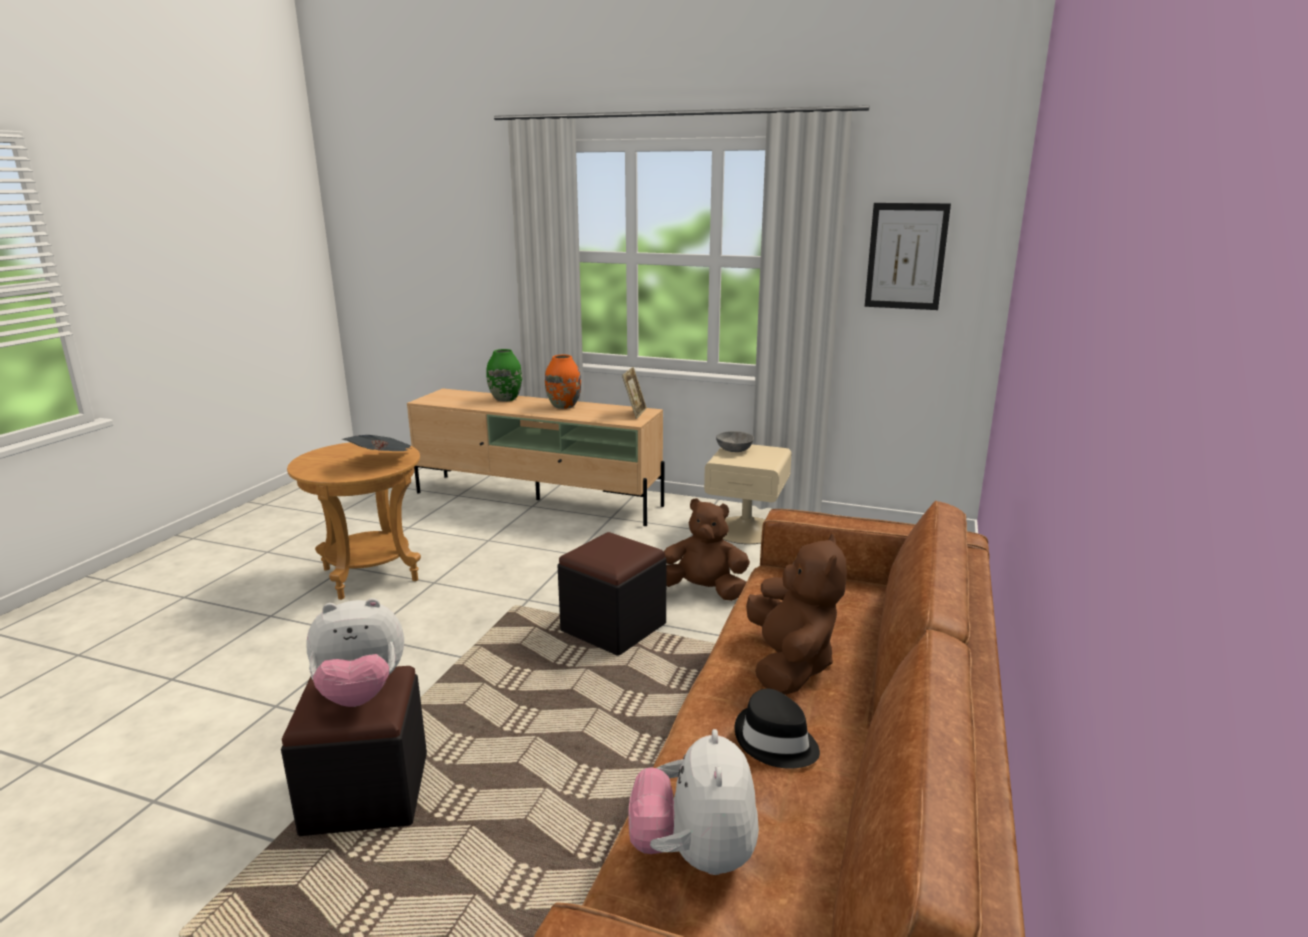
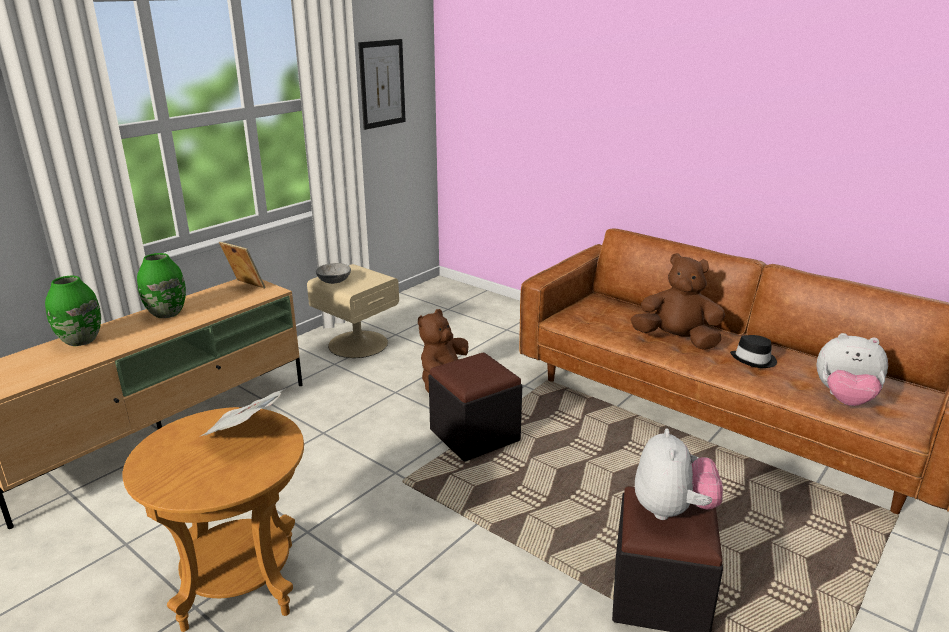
camera: 70 degrees left, 5 degrees up
(563, 406) = (166, 313): orange vase -> green vase

